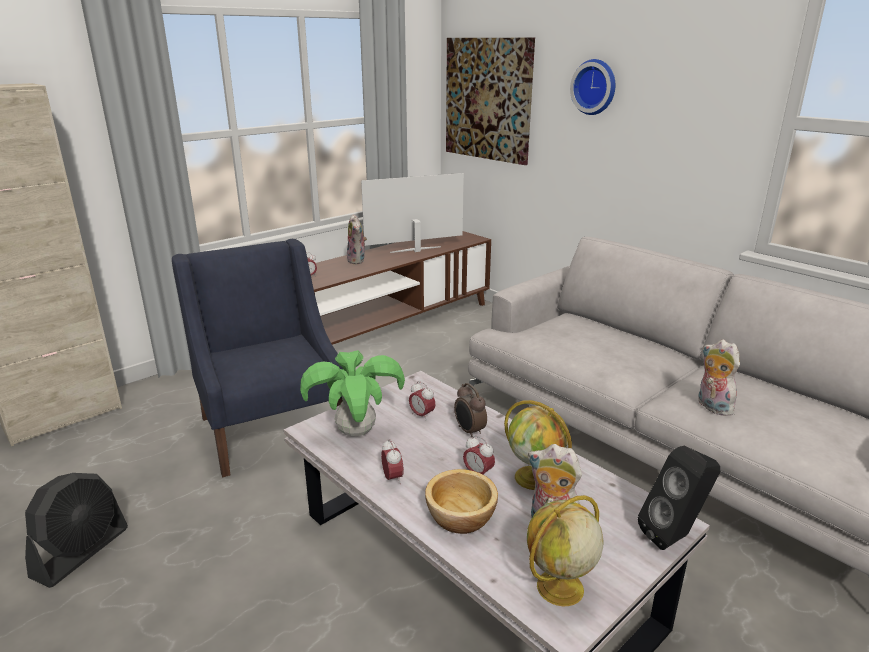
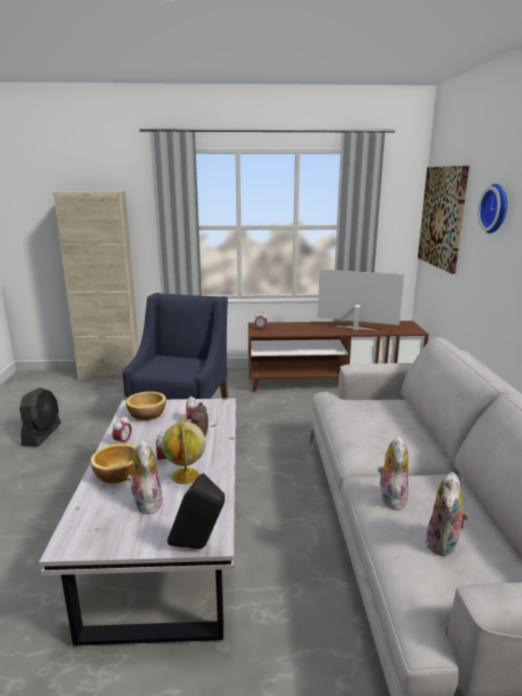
camera: 40 degrees right, 5 degrees down
(81, 552) = (42, 434): black fan -> black fan turned 60 degrees counterclockwise
(356, 432) = (148, 414): potted plant -> bowl
(357, 261) = (305, 326): plush toy -> plush toy (444, 545)
(559, 588) = (94, 530): globe -> none

